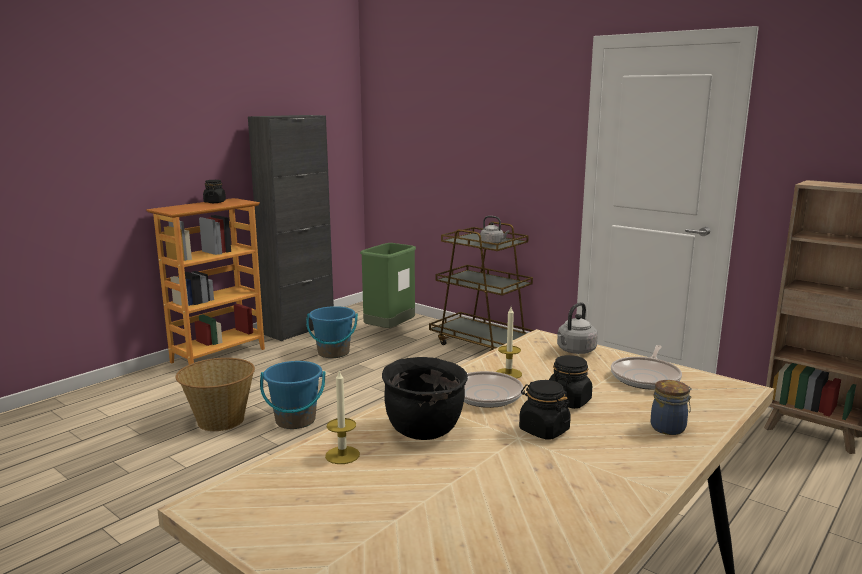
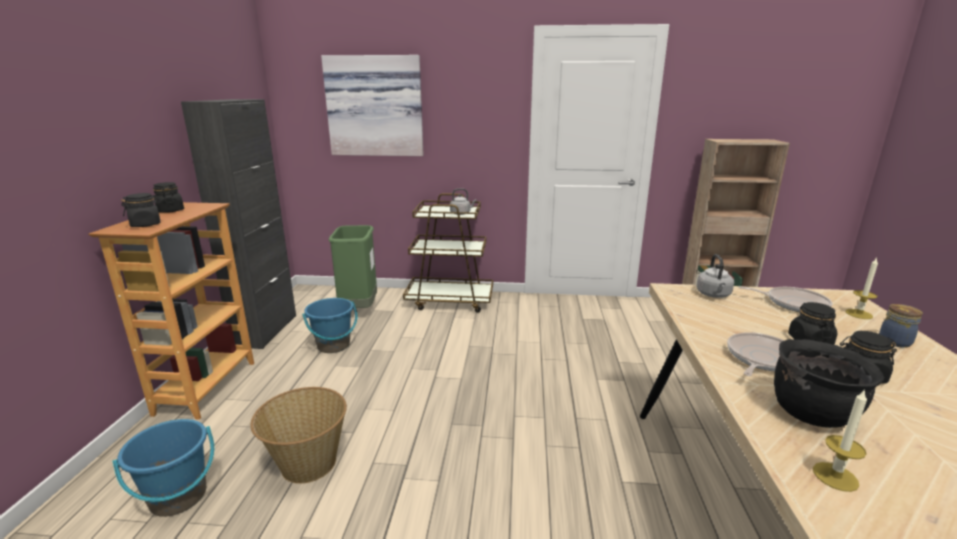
camera: 35 degrees left, 5 degrees up
(183, 208) = (146, 224): none -> black jar
(295, 420) = (388, 430): blue bucket -> blue bucket (178, 497)
(440, 124) = (375, 106): none -> picture
(508, 374) = (727, 330): candle -> candle (859, 314)
(646, 377) = (793, 303): frying pan -> frying pan turned 60 degrees counterclockwise

